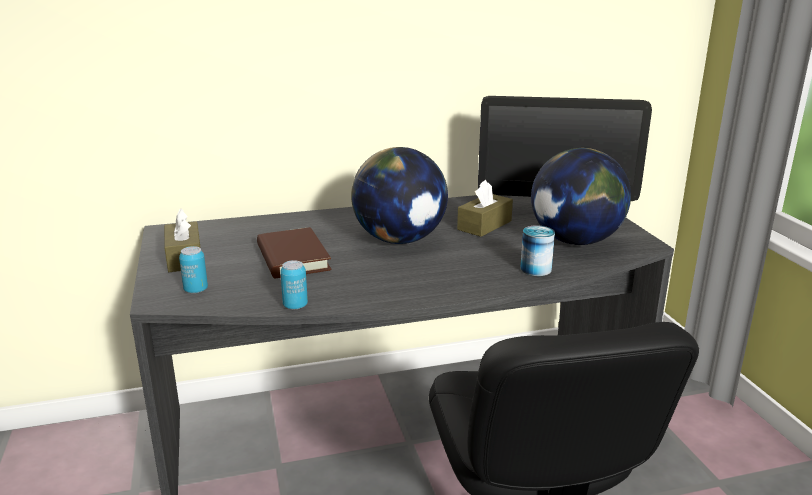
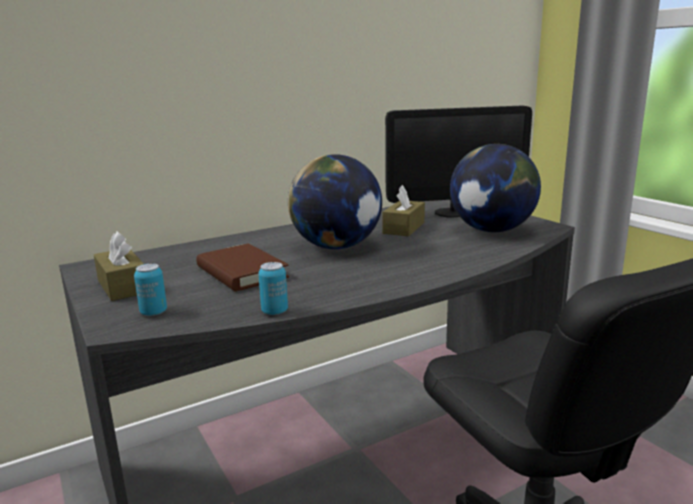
camera: 15 degrees left, 5 degrees down
(536, 269) = (479, 253): can -> none

